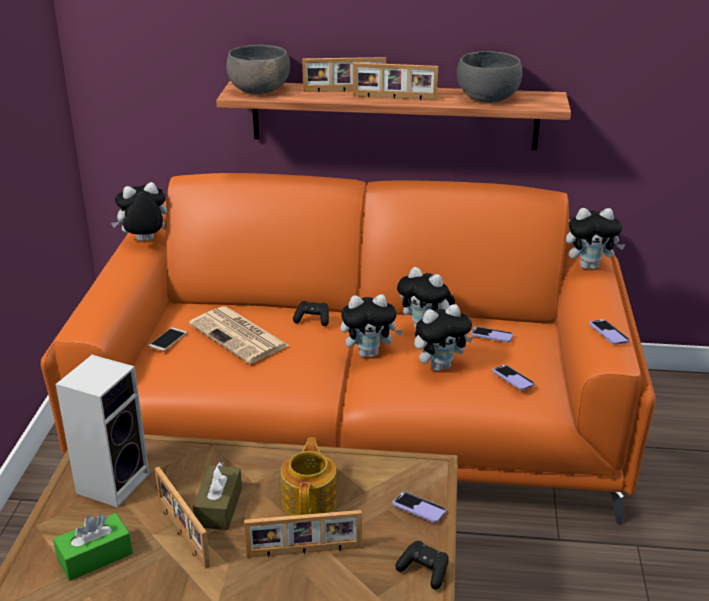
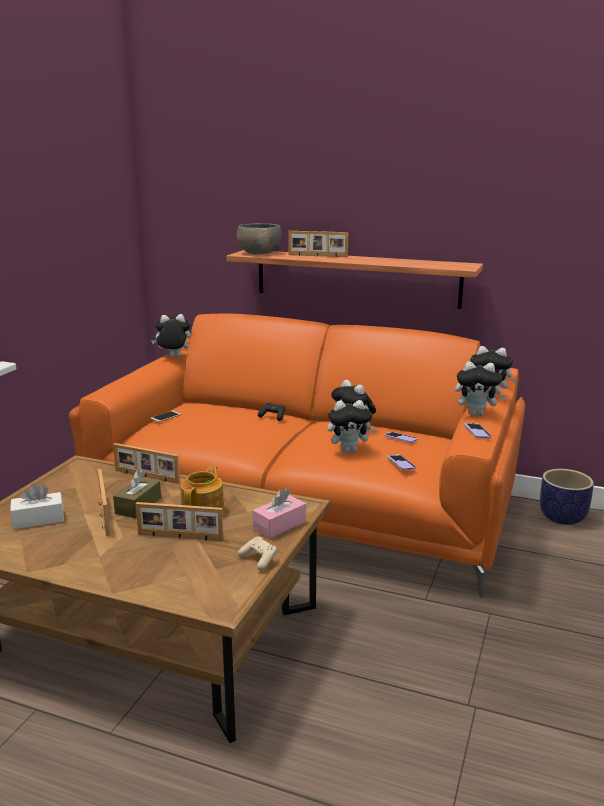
camera: 15 degrees right, 10 degrees down
(95, 556) = (38, 519): green tissue box -> white tissue box
(113, 481) = (78, 483): speaker -> none
(240, 336) = (215, 419): newspaper -> none
(369, 353) = (302, 439): plush toy -> plush toy (477, 414)
(394, 98) = (349, 260): picture frame -> picture frame (146, 477)
(419, 508) = (279, 525): phone -> pink tissue box
(424, 571) = (259, 560): black game controller -> beige game controller
(487, 97) = (419, 263): grey bowl -> none
(662, 389) = (563, 517): none -> planter

